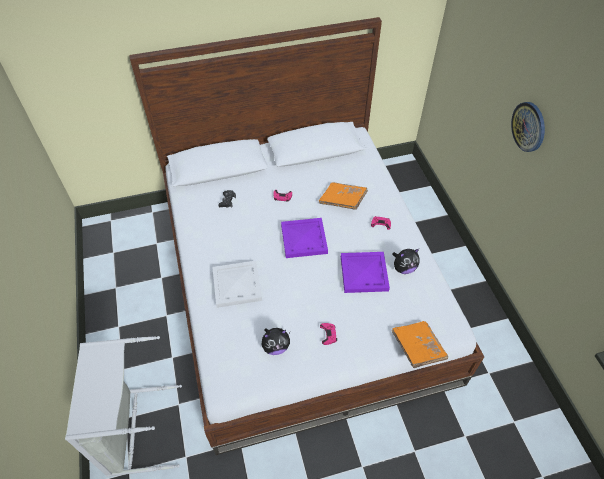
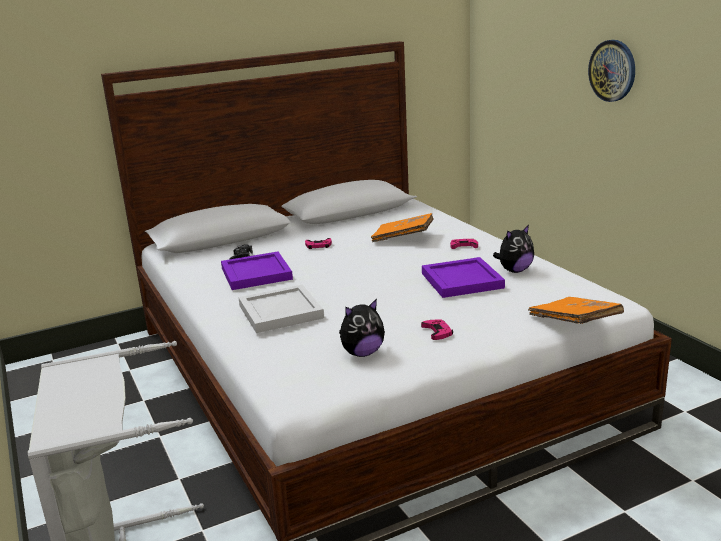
camera: 10 degrees left, 30 degrees down
(304, 239) = (365, 268): purple tray -> purple tray (257, 274)

